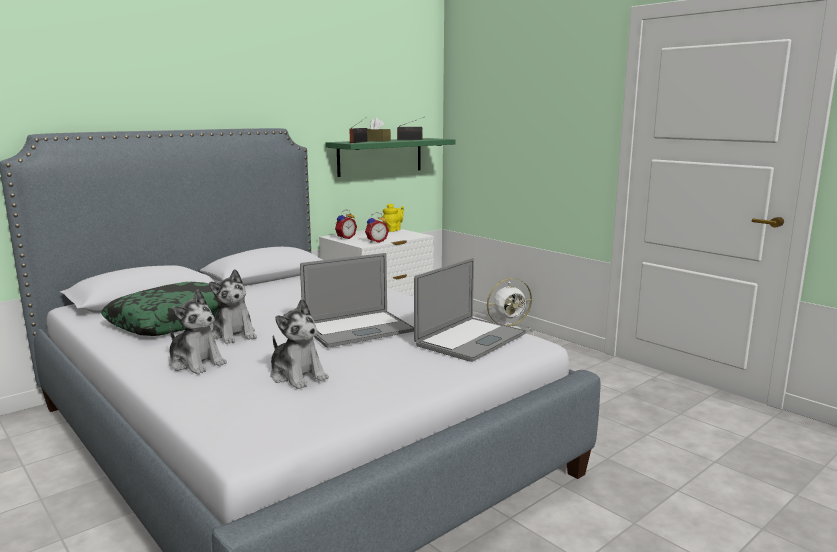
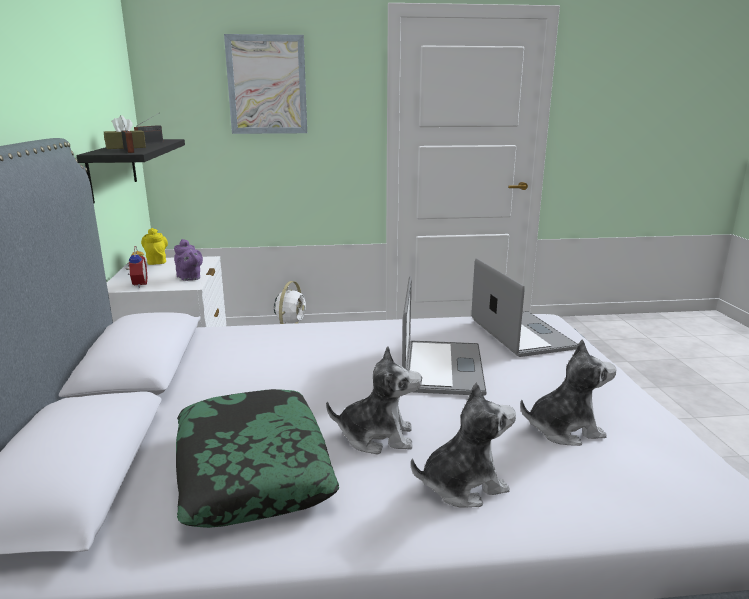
camera: 55 degrees left, 5 degrees up
(376, 241) = (189, 278): alarm clock -> purple teapot
(380, 156) = (112, 169): green shelf -> black shelf
(524, 94) = (267, 85): none -> picture

